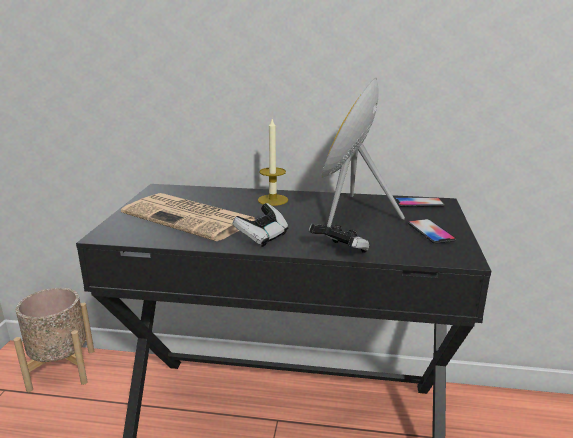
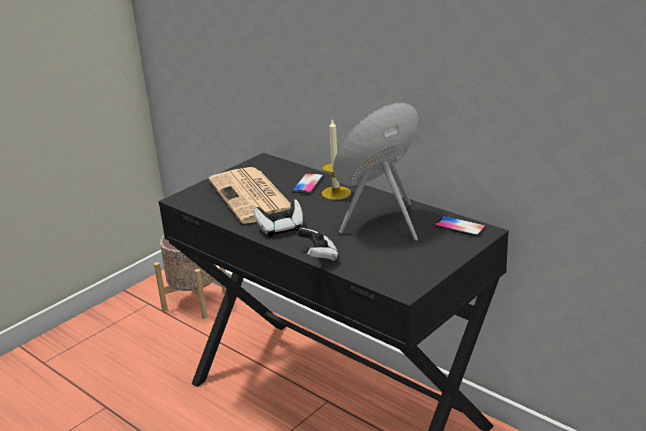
camera: 35 degrees right, 5 degrees up
(430, 232) = (419, 259): phone -> phone (308, 184)

